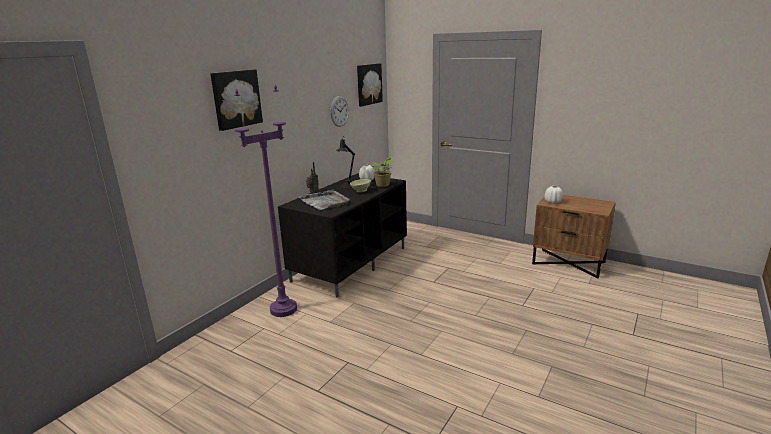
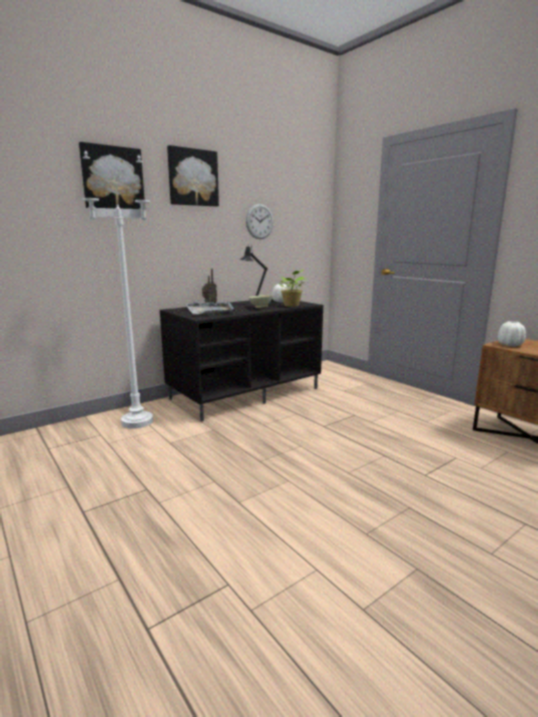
camera: 20 degrees right, 5 degrees down
(283, 309) = (137, 421): purple floor lamp -> white floor lamp
(368, 84) = (304, 199): picture -> picture (192, 177)

